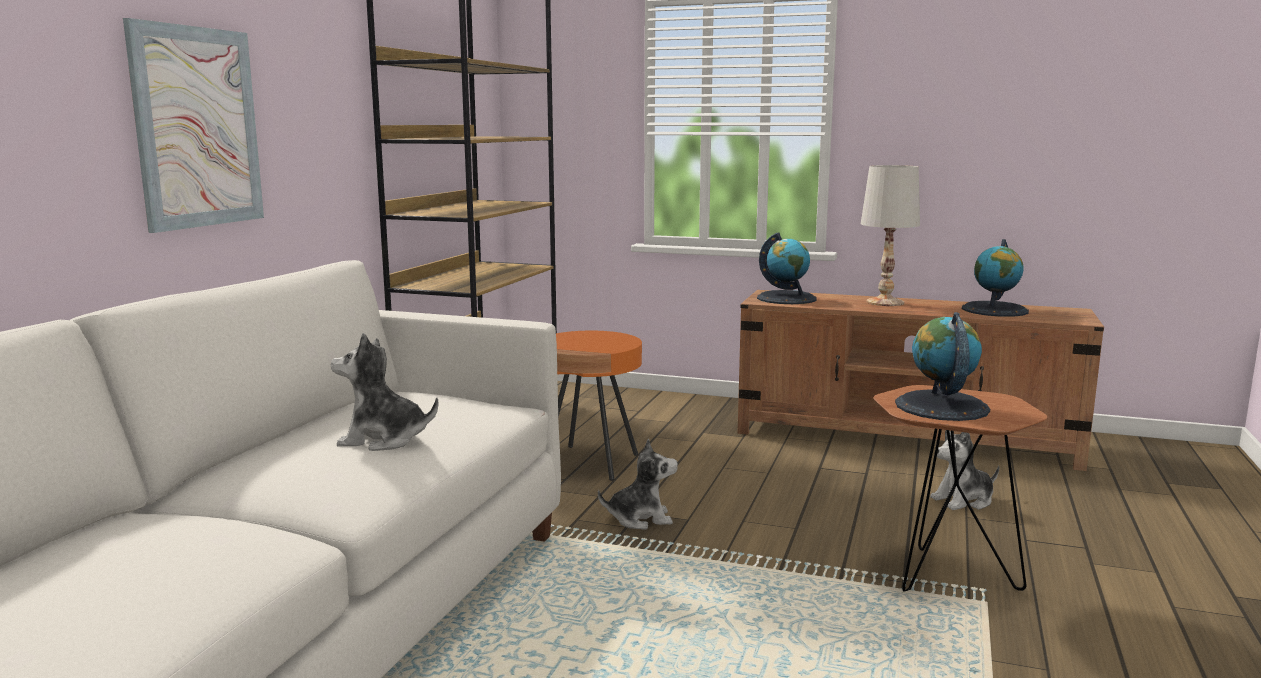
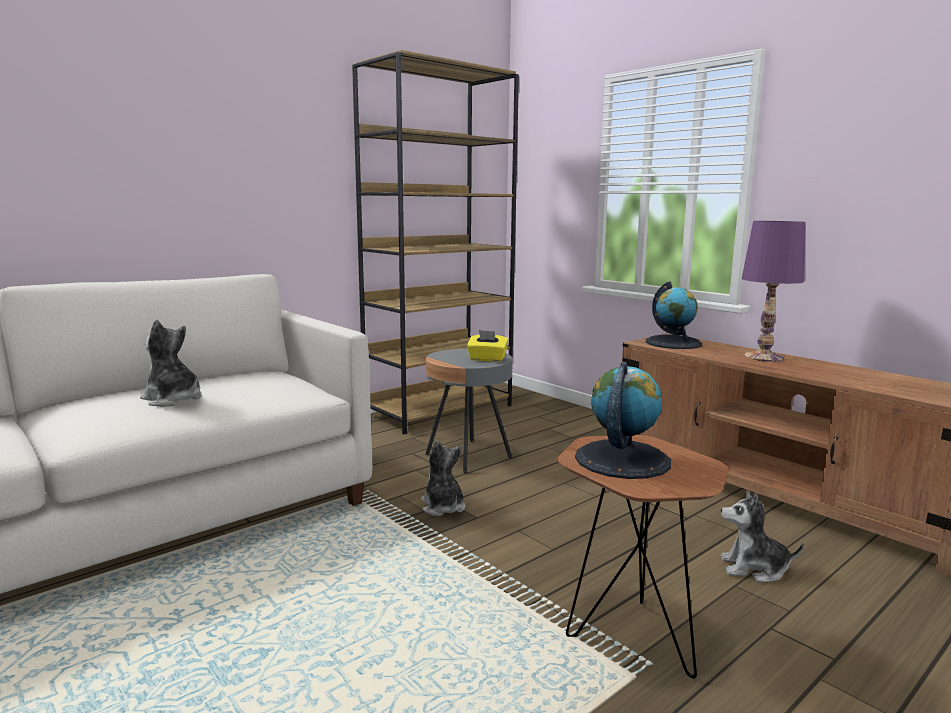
camera: 30 degrees right, 0 degrees up
(197, 127) = (181, 178): picture -> none
(590, 463) = (468, 456): orange side table -> grey side table
(613, 341) = (487, 359): none -> yellow tissue box
(640, 519) = (443, 507): plush toy -> plush toy turned 135 degrees counterclockwise
(885, 302) = (764, 357): white table lamp -> purple table lamp
(995, 310) = (874, 379): globe -> none

